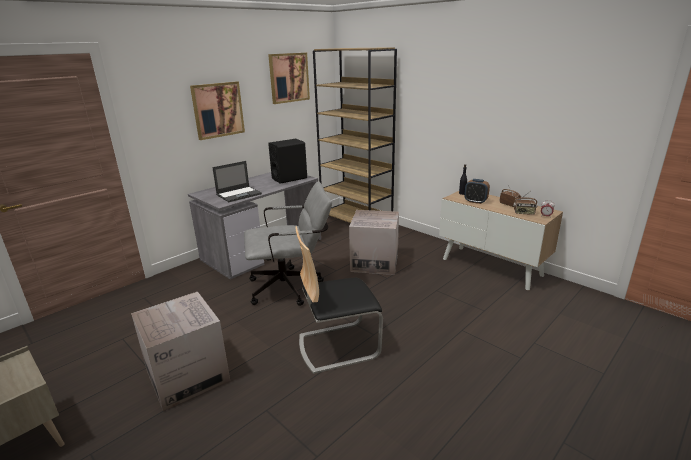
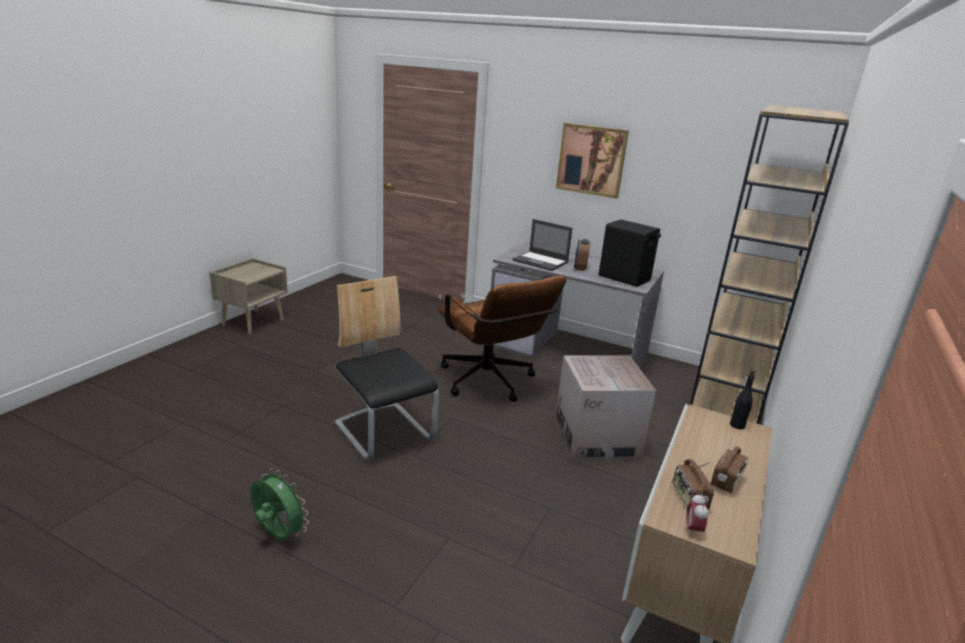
camera: 70 degrees right, 0 degrees up
(188, 375) = (324, 359): cardboard box -> none
(289, 77) = (722, 143): picture -> none
(292, 287) = (491, 383): grey office chair -> brown office chair
(459, 412) = (278, 535): none -> green fan
(475, 201) = (703, 439): alarm clock -> alarm clock (580, 267)

